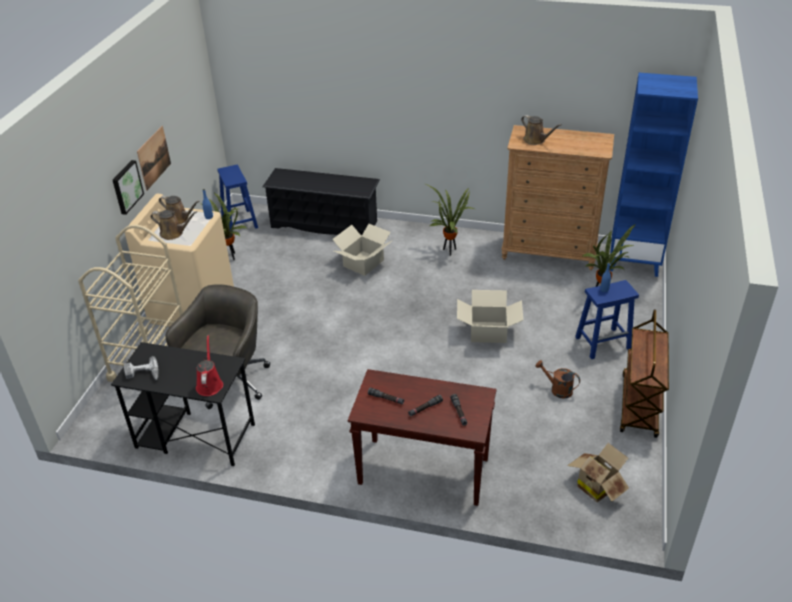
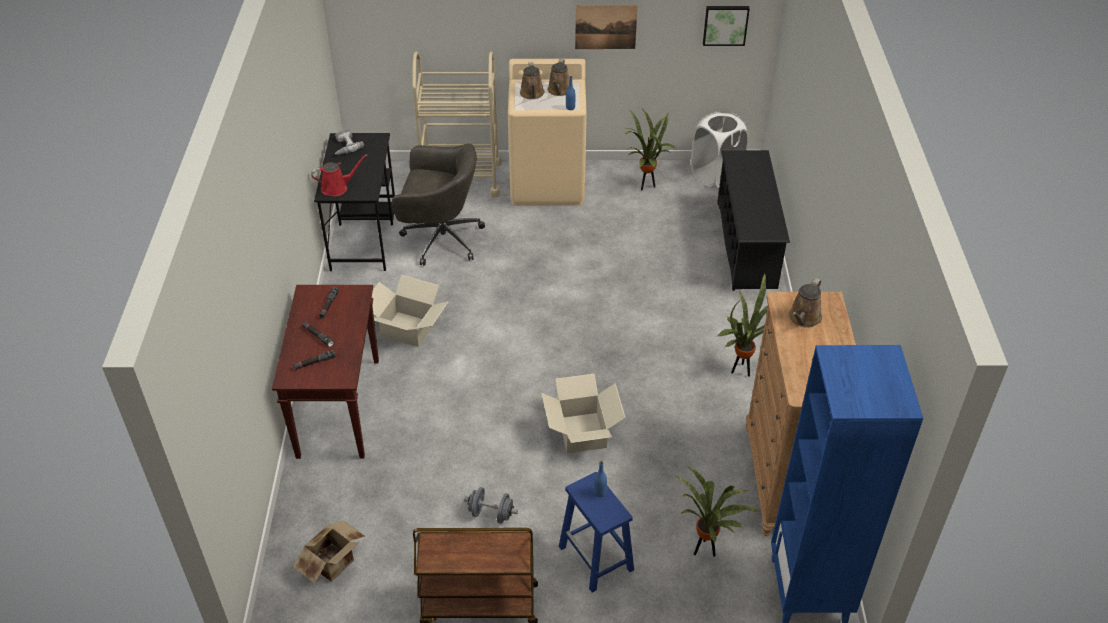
camera: 75 degrees right, 5 degrees up
(126, 187) = (541, 26): picture -> picture (725, 24)
(240, 222) = (716, 175): blue stool -> white laundry basket
(364, 263) = (679, 295): cardboard box -> cardboard box (408, 329)
(557, 389) = (491, 514): brown watering can -> grey dumbbell

